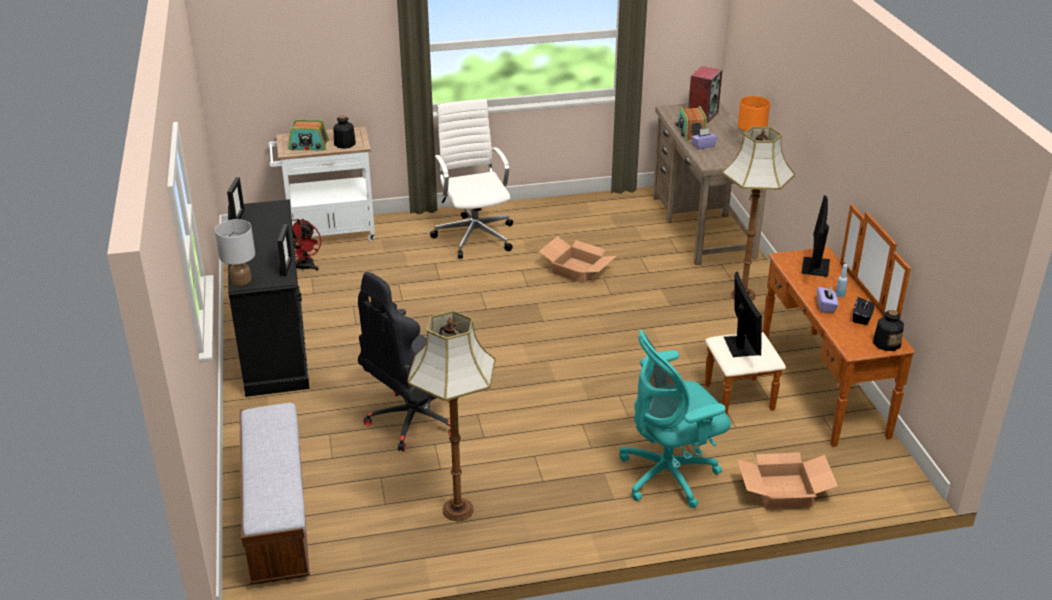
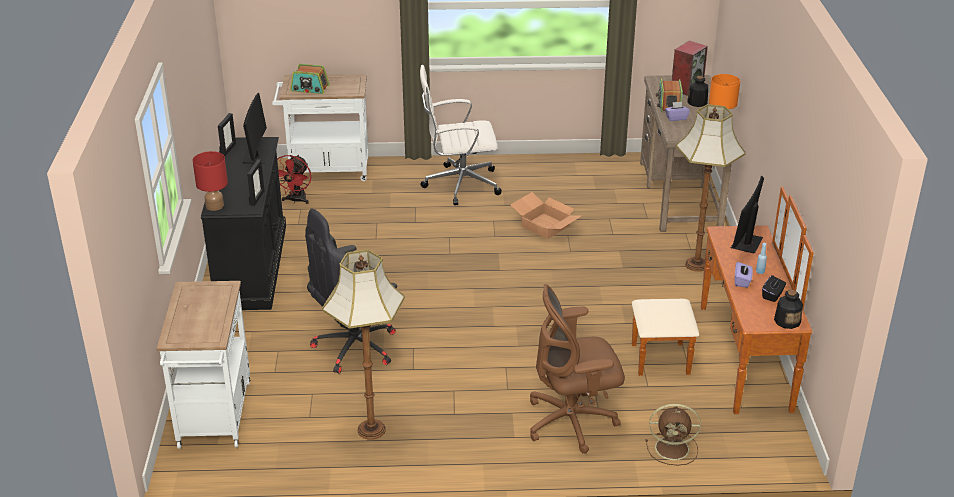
camera: 10 degrees right, 0 degrees up
(241, 280) = (215, 206): grey table lamp -> red table lamp
(277, 516) = (214, 417): bench -> white cart
(345, 144) = (342, 89): bottle -> bottle (697, 102)
(474, 235) = (459, 184): white office chair -> white office chair turned 90 degrees counterclockwise
(672, 471) = (575, 419): turquoise office chair -> brown office chair
(740, 347) = (660, 311): monitor -> monitor (256, 157)
(784, 491) = (673, 448): cardboard box -> brown fan

